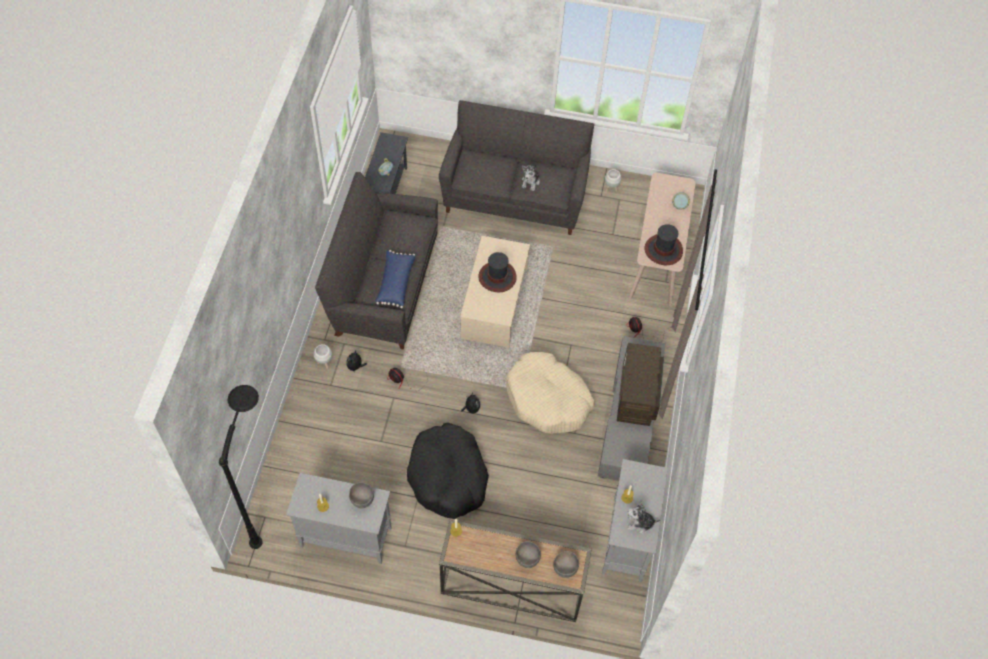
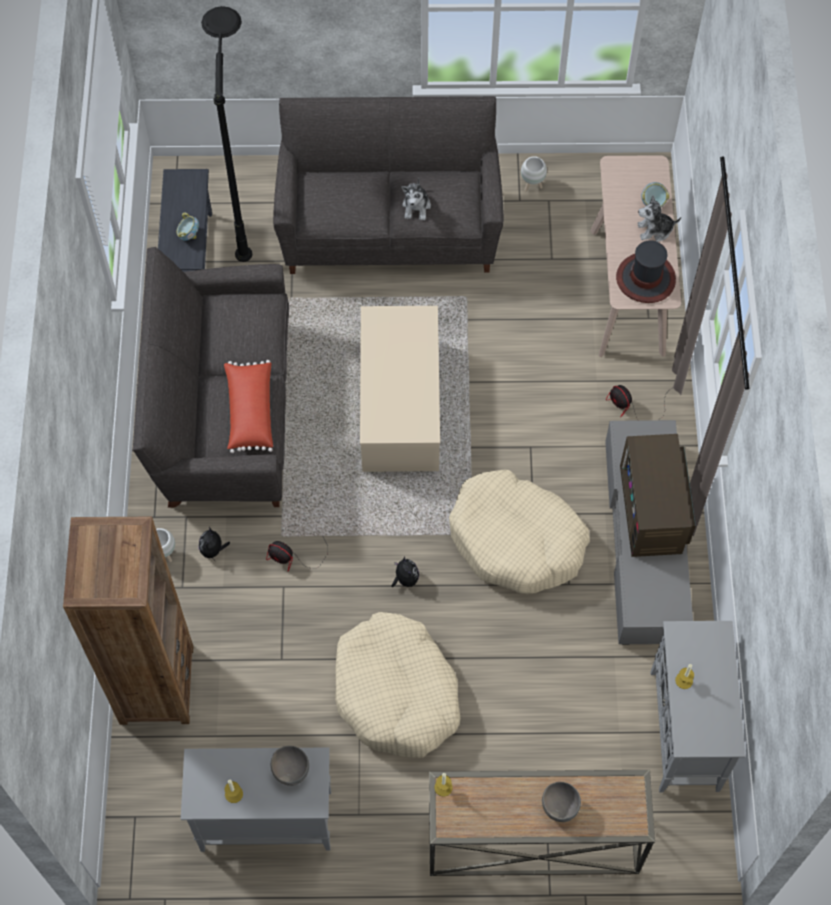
camera: 10 degrees left, 5 degrees up
(268, 504) = (135, 796): black floor lamp -> black floor lamp (245, 209)
(299, 440) = (156, 684): none -> brown bookcase
(395, 283) = (249, 412): blue pillow -> red pillow
(448, 476) = (396, 692): black dog bed -> beige dog bed
(497, 277) = (400, 368): hat -> none
(565, 568) = (618, 809): grey bowl -> none
(640, 523) = (712, 715): plush toy -> plush toy (655, 230)

